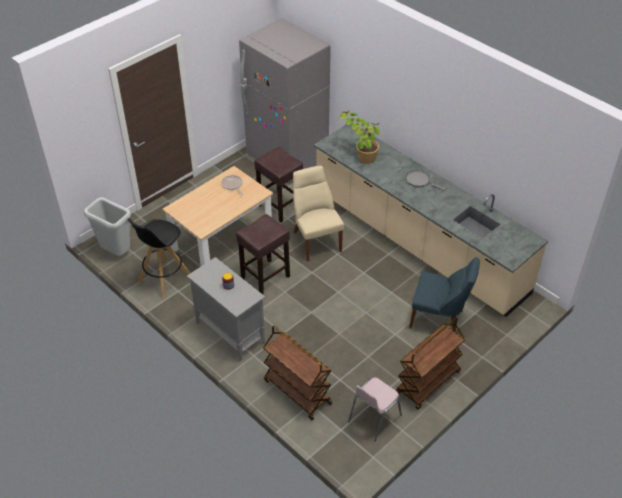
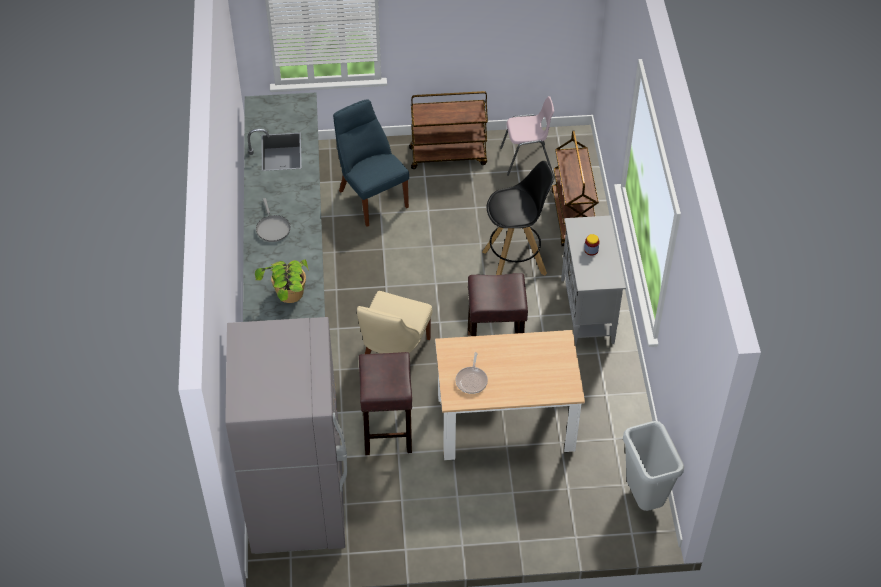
camera: 140 degrees left, 5 degrees up
(164, 279) = (611, 421): black stool -> black stool (515, 262)

